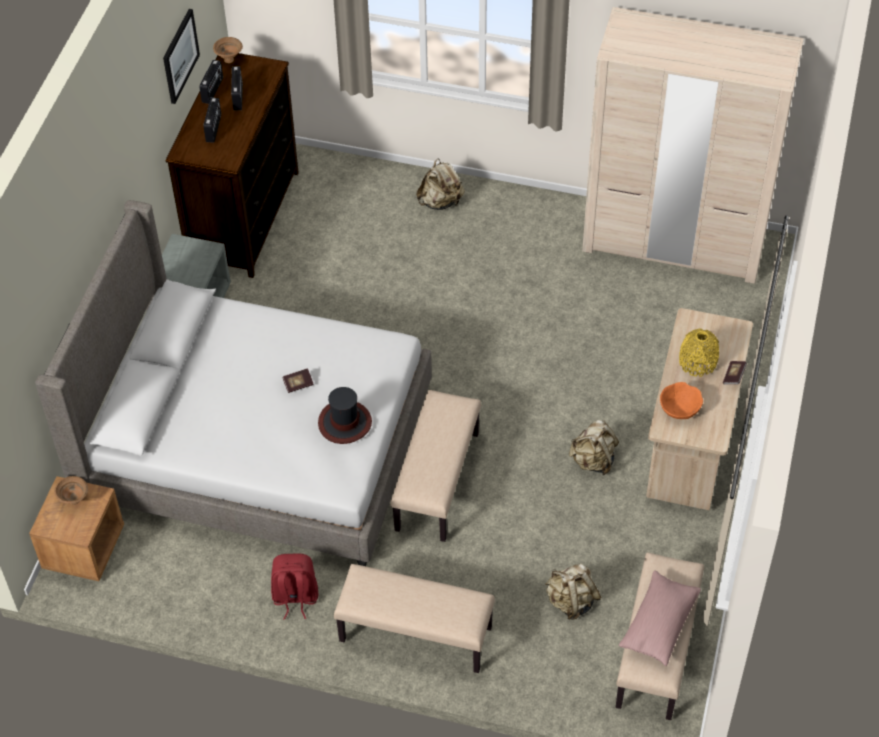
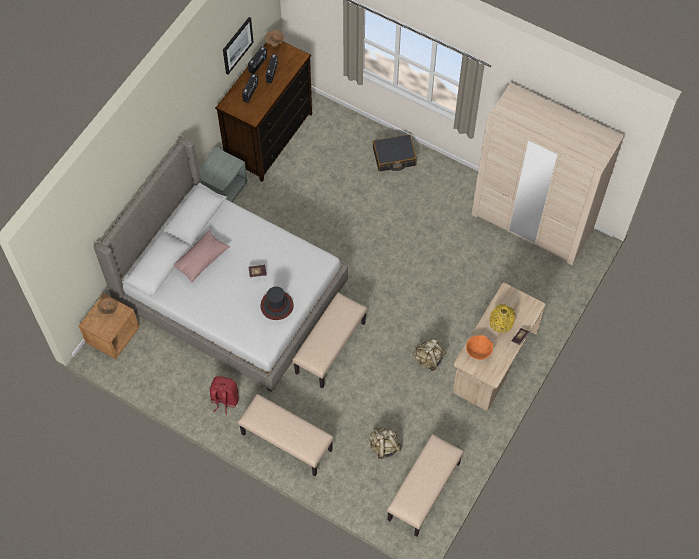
camera: 15 degrees right, 10 degrees up
(441, 202) = (394, 157): beige backpack -> black suitcase
(659, 624) = (422, 482): pink pillow -> pink pillow (201, 259)

